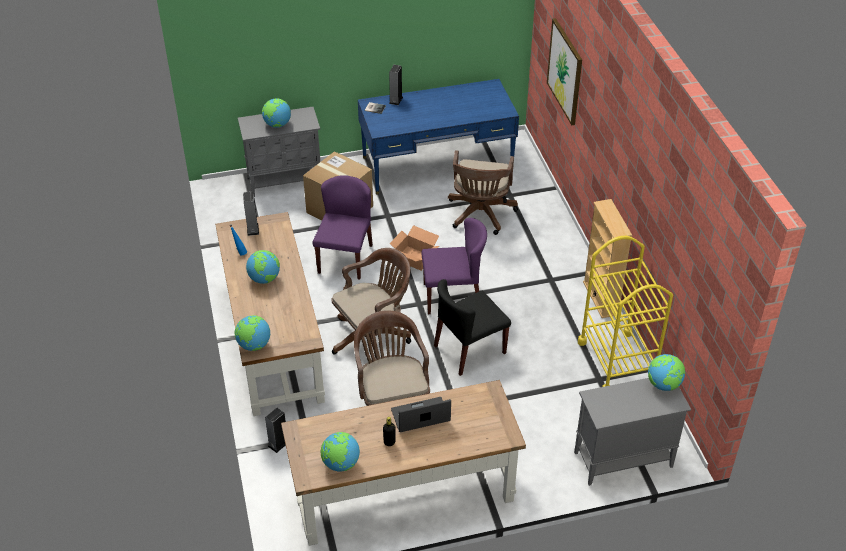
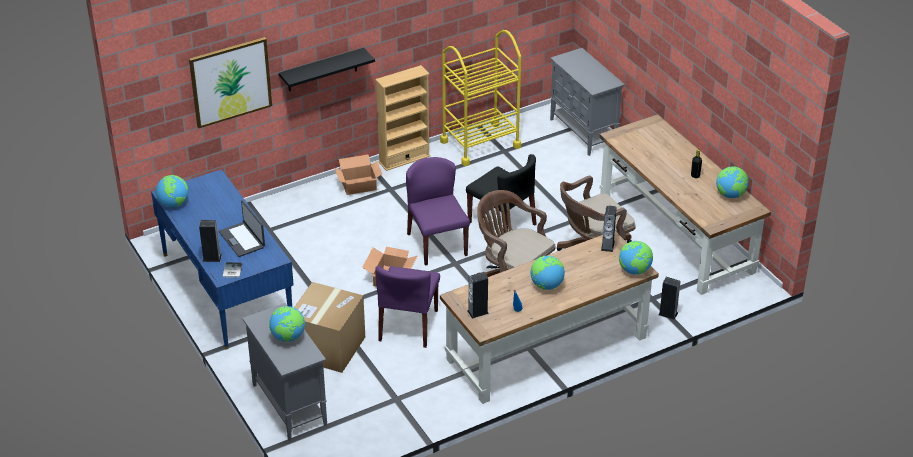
camera: 105 degrees left, 5 degrees down
(301, 335) = (607, 245): none -> speaker
(345, 258) = (408, 326): purple chair -> purple chair turned 75 degrees counterclockwise
(420, 416) = (660, 165): laptop -> laptop (242, 239)
(480, 215) = (308, 245): brown office chair -> none
(562, 259) = (359, 185): none -> cardboard box
(597, 141) = (322, 70): none -> black shelf
(664, 385) = (564, 59): globe -> globe (174, 204)

